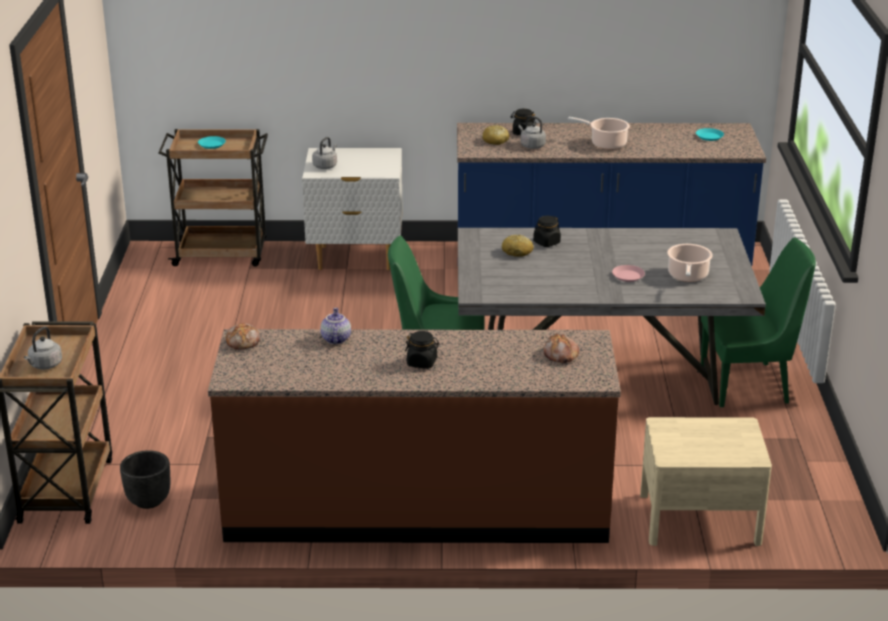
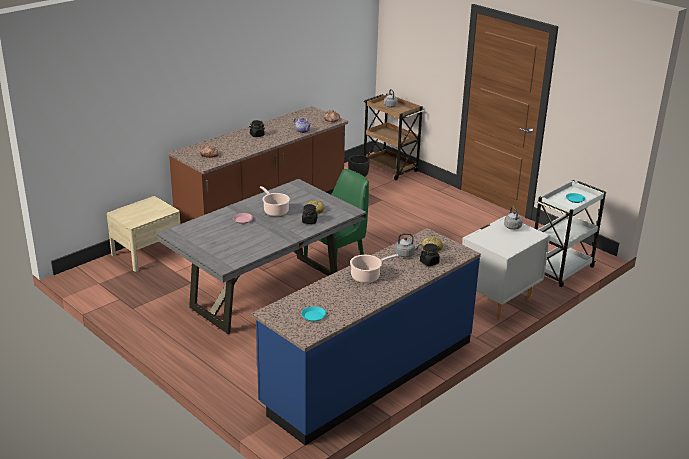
camera: 135 degrees right, 0 degrees up
(222, 254) = (560, 270): brown cart -> white cart
(687, 276) = (213, 232): cooking pot -> cooking pot (275, 211)
(748, 384) = (185, 327): green chair -> none

